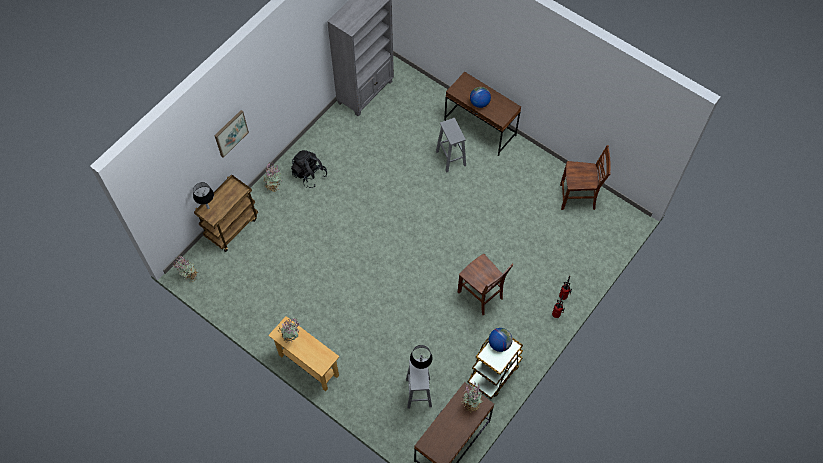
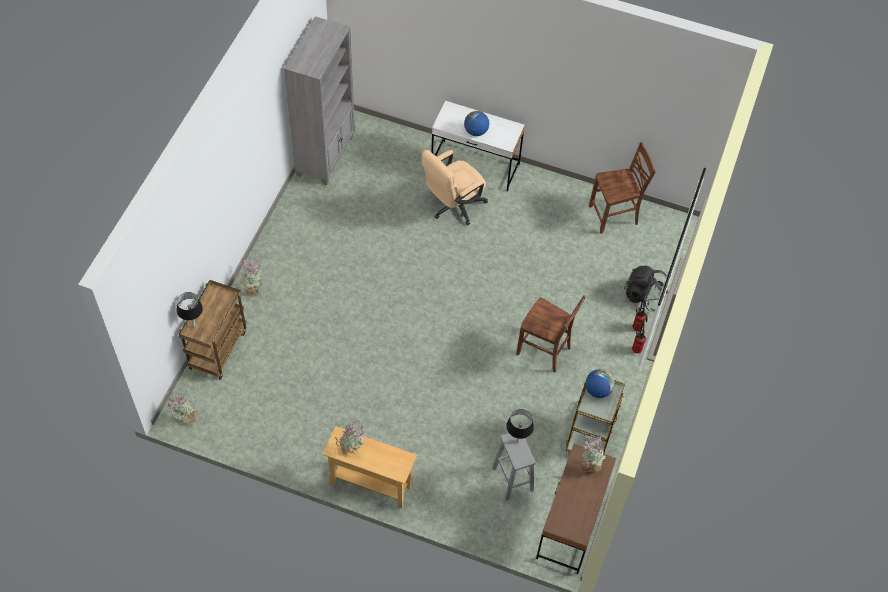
camera: 20 degrees left, 5 degrees down
(230, 133) = (206, 224): picture -> none
(309, 174) = (292, 265): black backpack -> black backpack (644, 296)
(450, 158) = (453, 206): grey stool -> beige office chair
(480, 128) = (475, 166): brown desk -> white desk

